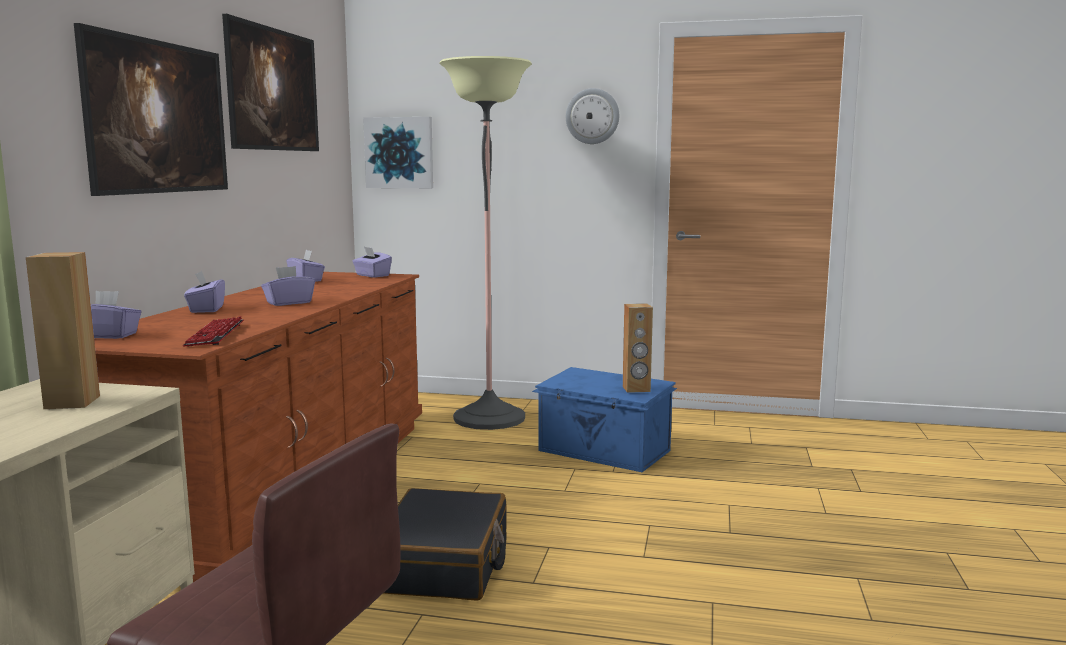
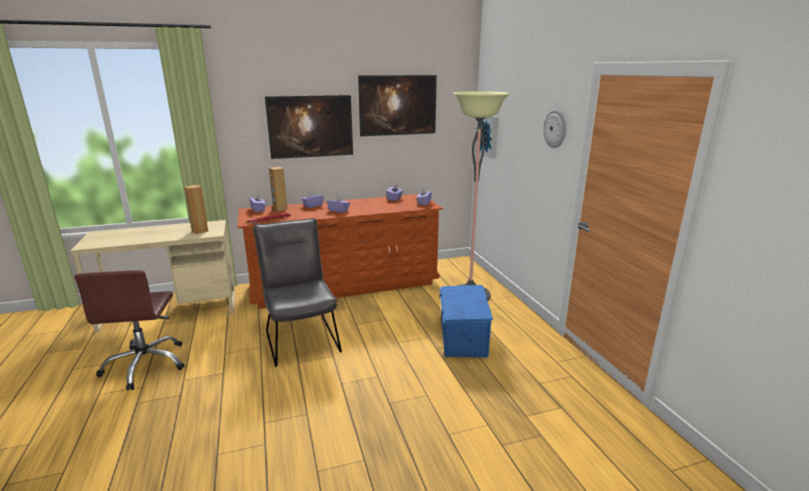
camera: 60 degrees right, 10 degrees up
(444, 564) = (301, 338): black suitcase -> grey chair
(636, 389) = (463, 311): brown speaker -> brown speaker (280, 209)

